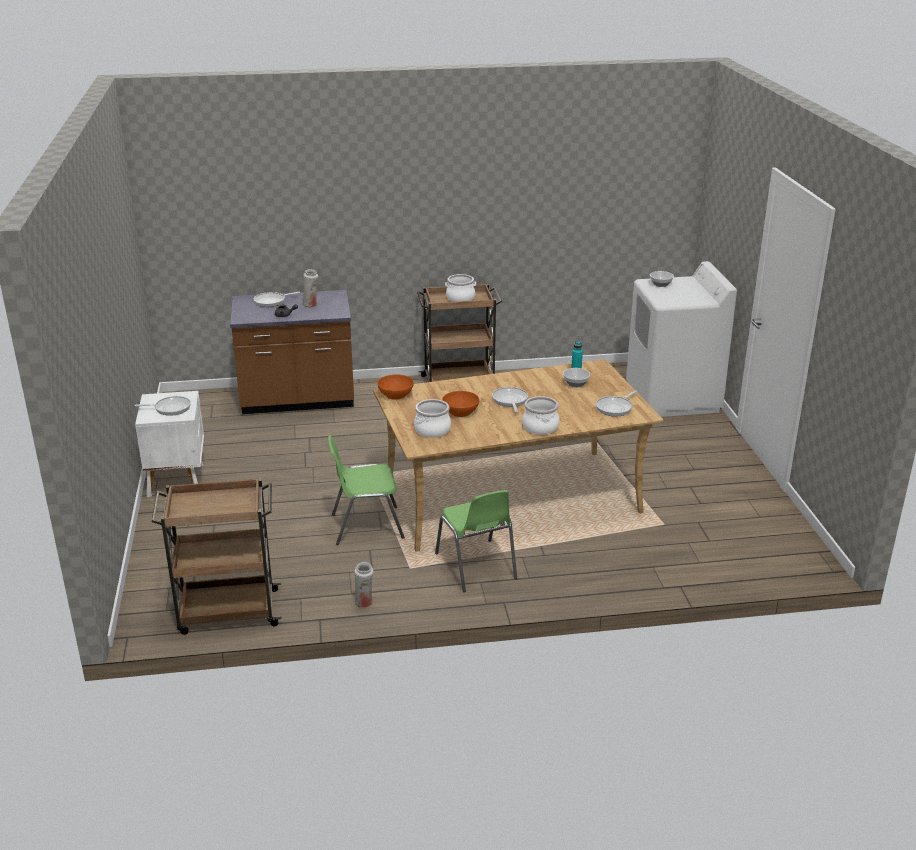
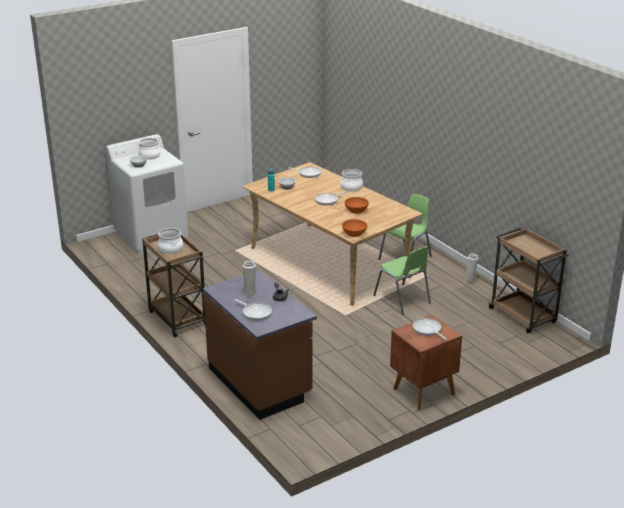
camera: 115 degrees left, 0 degrees up
(177, 480) = (422, 391): white nightstand -> brown nightstand
(432, 430) = (386, 213): cooking pot -> cooking pot (149, 156)

